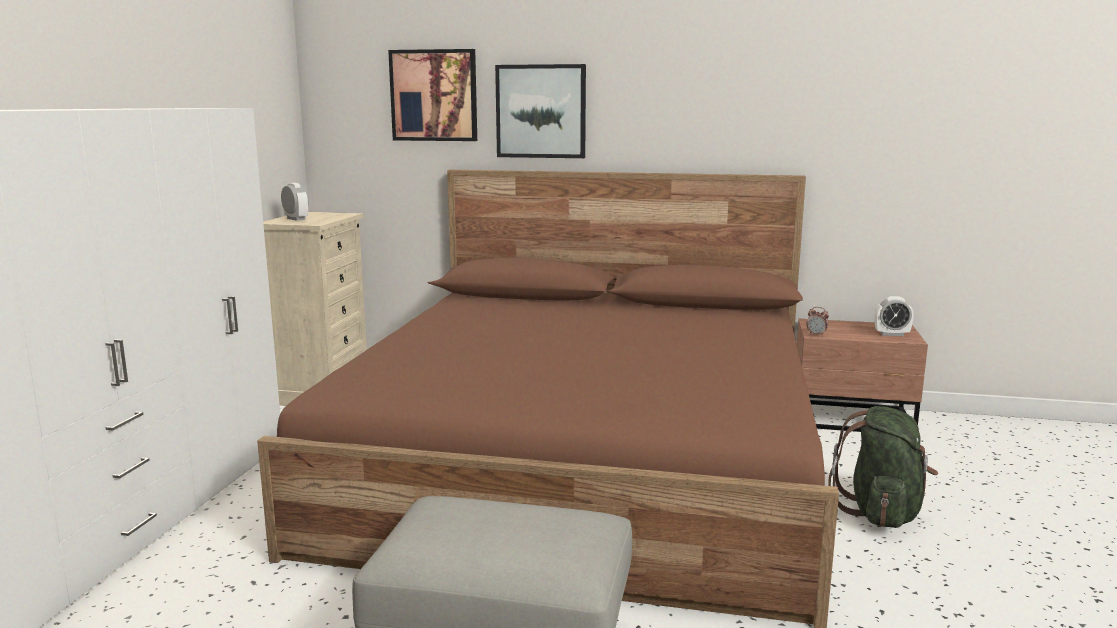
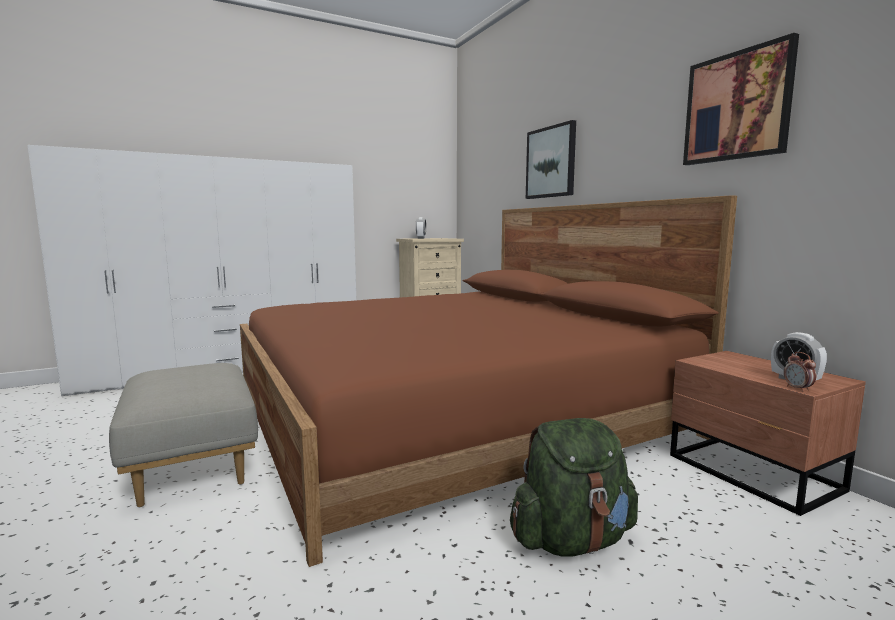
camera: 50 degrees right, 5 degrees down
(434, 95) = (503, 160): picture -> picture (737, 106)
(816, 334) = (697, 361): alarm clock -> alarm clock (798, 389)

